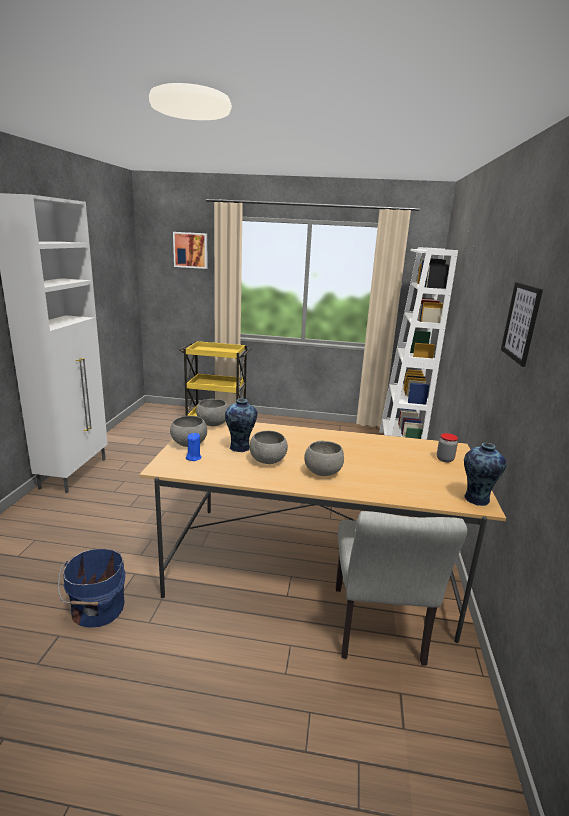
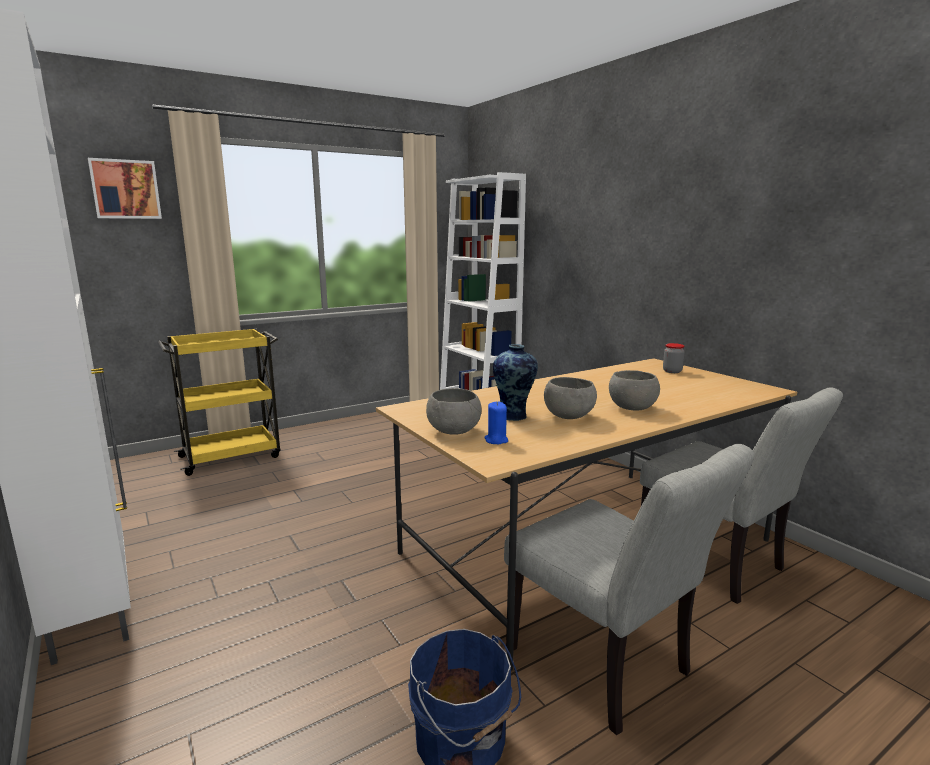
camera: 40 degrees left, 5 degrees down
(203, 630) = (608, 668): none -> grey chair
(213, 424) = (423, 407): grey bowl -> none
(476, 500) = (758, 388): vase -> none
(521, 322) = (741, 209): picture -> none

